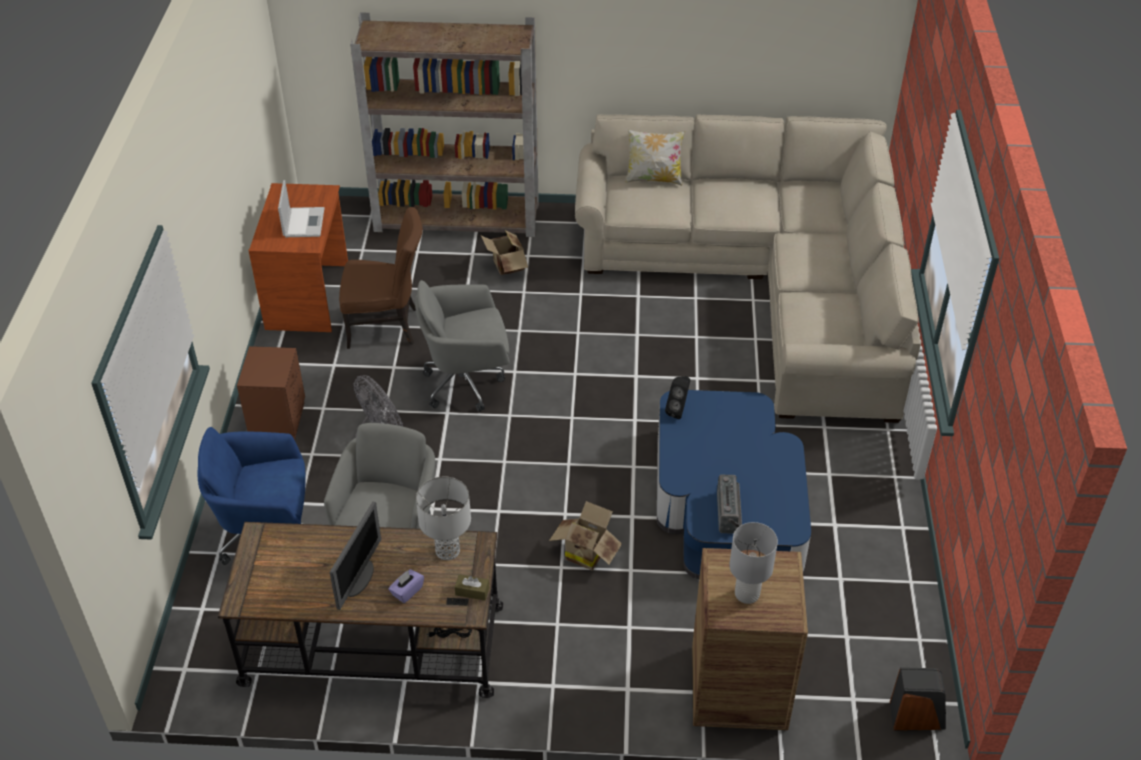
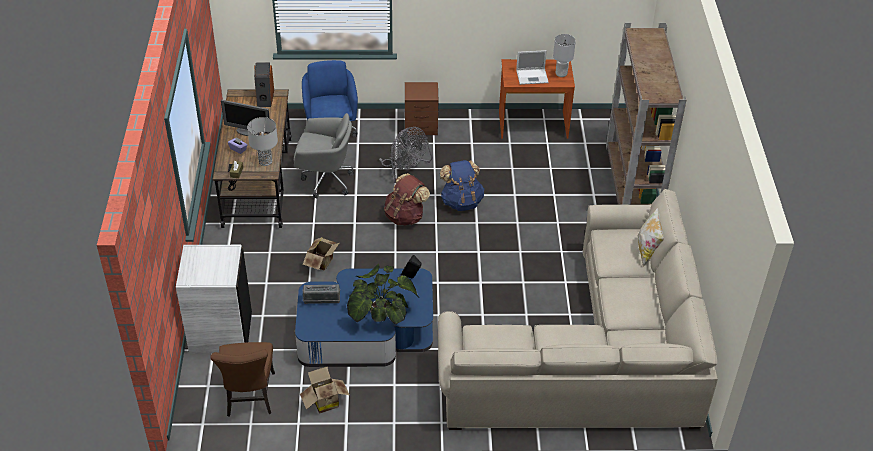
camera: 85 degrees right, 0 degrees up
(387, 326) = (510, 162): brown chair -> brown chair (249, 397)
(467, 384) = (461, 201): grey office chair -> blue backpack
(491, 449) = (405, 216): none -> brown backpack
(506, 267) = (582, 212): cardboard box -> cardboard box (324, 401)
(738, 687) = (220, 331): brown cabinet -> white cabinet
(747, 596) = (204, 262): grey table lamp -> grey table lamp (561, 75)
(748, 445) = (381, 311): none -> potted plant
(916, 716) = (192, 416): speaker -> speaker (264, 98)

